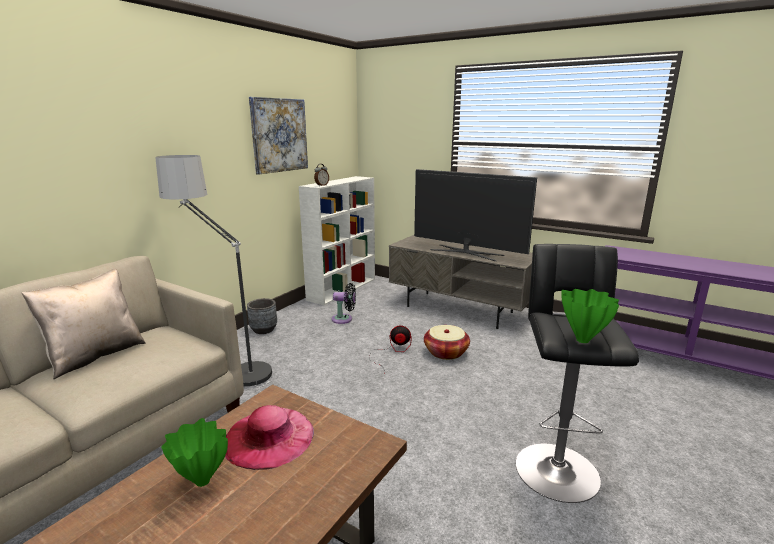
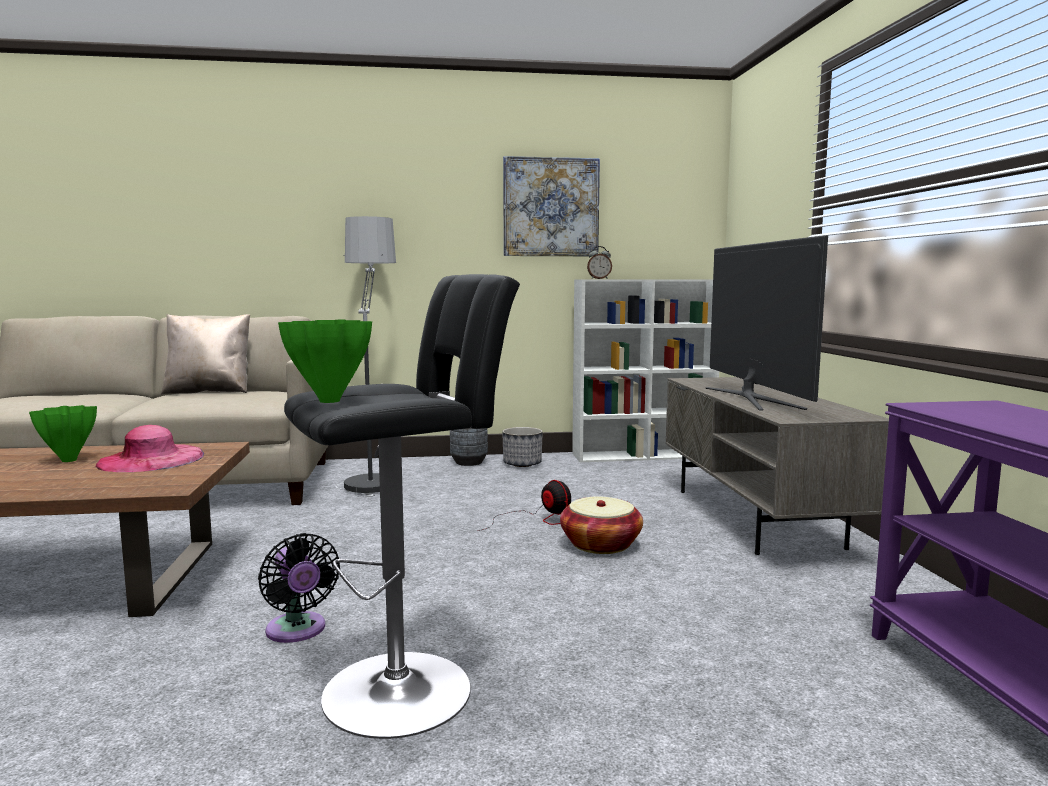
camera: 50 degrees right, 10 degrees down
(297, 318) = (522, 464): none -> planter
(344, 319) = (567, 479): black fan -> black fan (297, 631)

